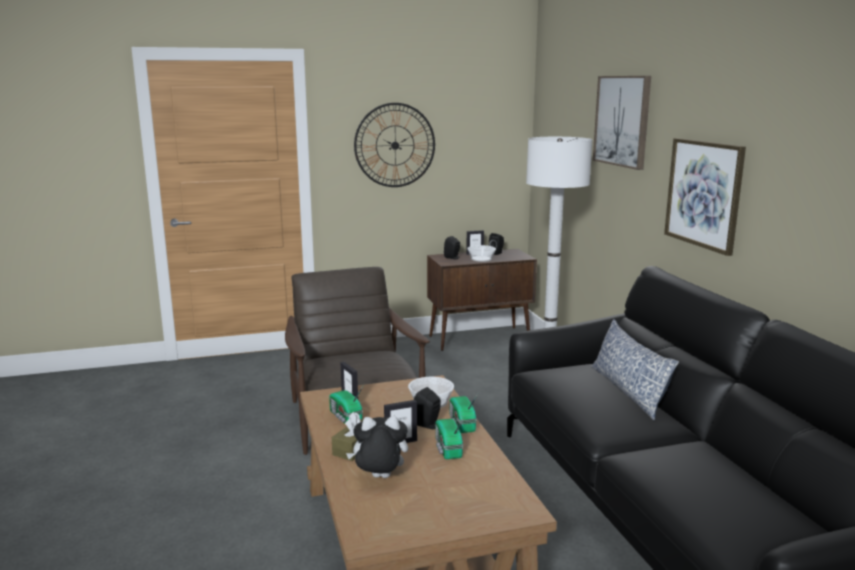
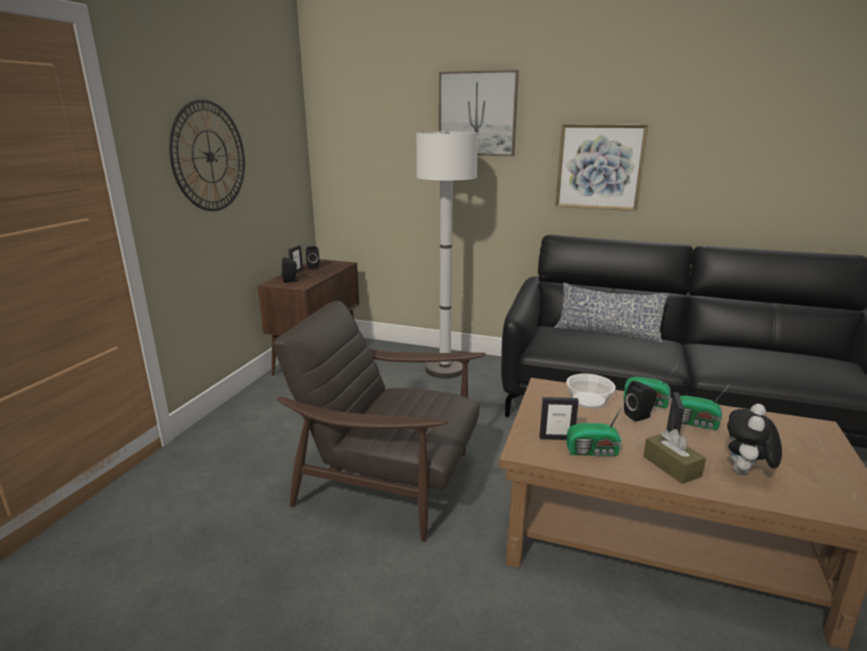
camera: 55 degrees left, 5 degrees up
(481, 259) = (316, 274): bowl -> none

